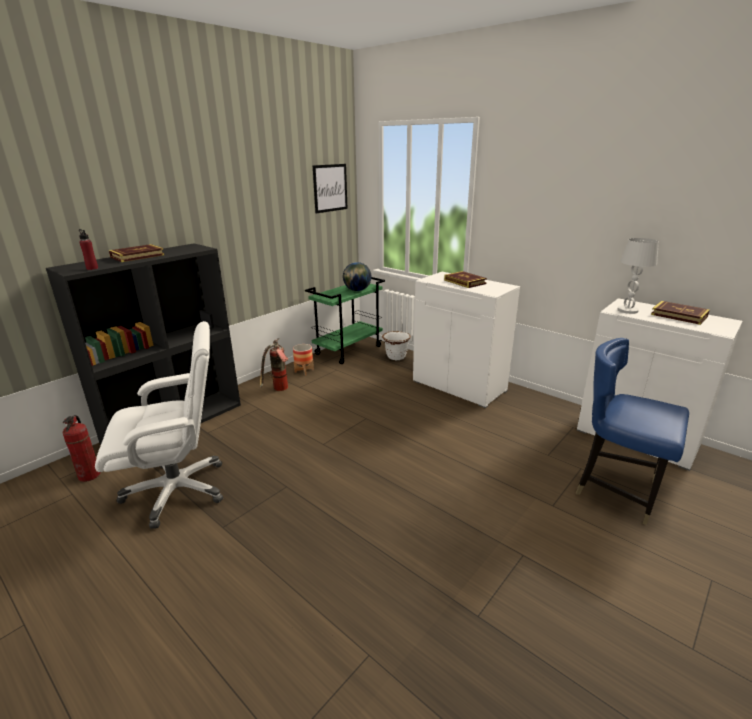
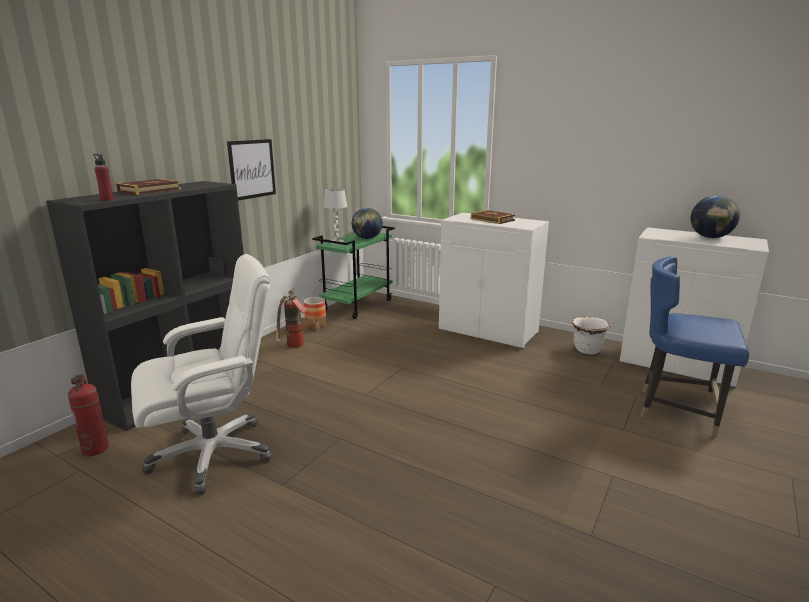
camera: 10 degrees left, 5 degrees down
(330, 188) = (335, 129): picture -> picture (252, 169)
(396, 357) = (411, 309): white planter -> white planter (587, 350)
(627, 310) = (662, 235): white table lamp -> white table lamp (336, 242)
(679, 315) = (710, 237): book -> globe

